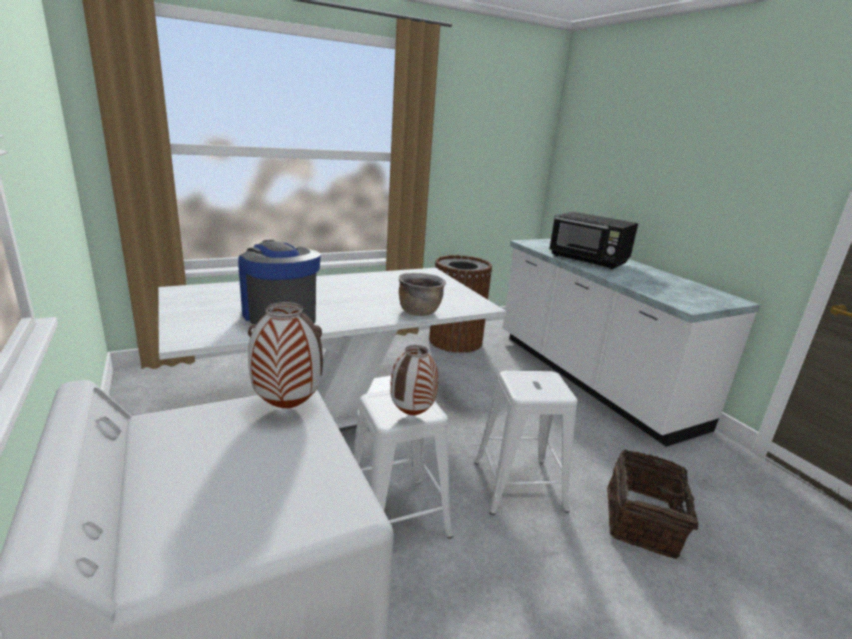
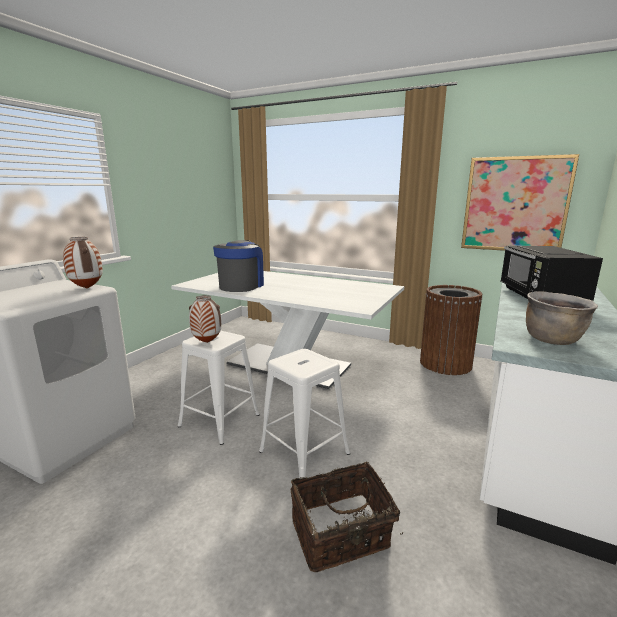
camera: 55 degrees right, 5 degrees down
(419, 312) = (311, 300): brown cooking pot -> brown cooking pot (552, 340)
(492, 166) = (515, 204): none -> picture

